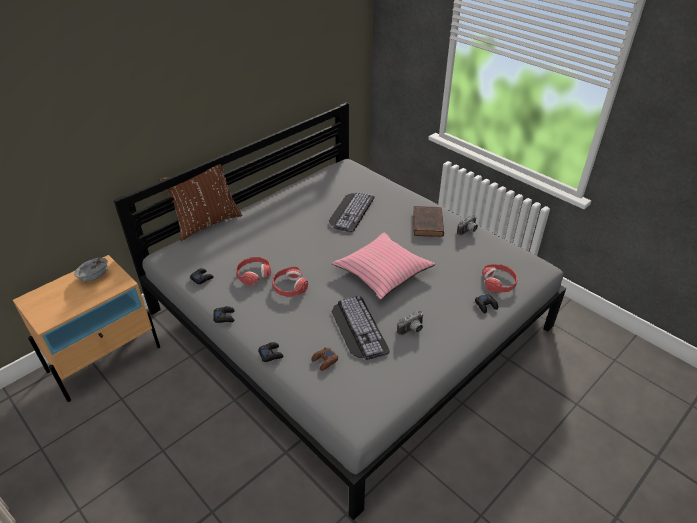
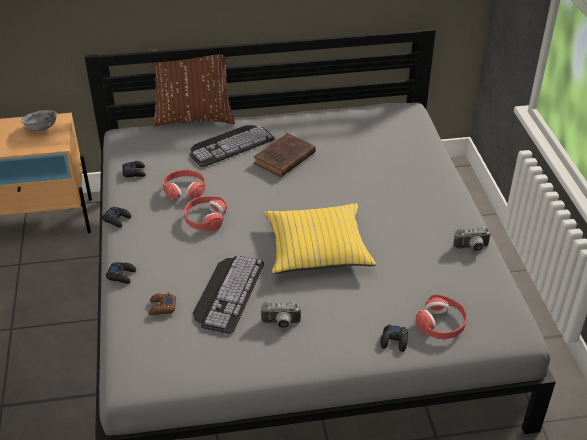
camera: 35 degrees right, 0 degrees up
(350, 210) = (353, 165): keyboard -> keyboard (230, 144)
(382, 272) = (317, 248): pink pillow -> yellow pillow
(428, 224) = (429, 219): brown book -> brown book (283, 159)

